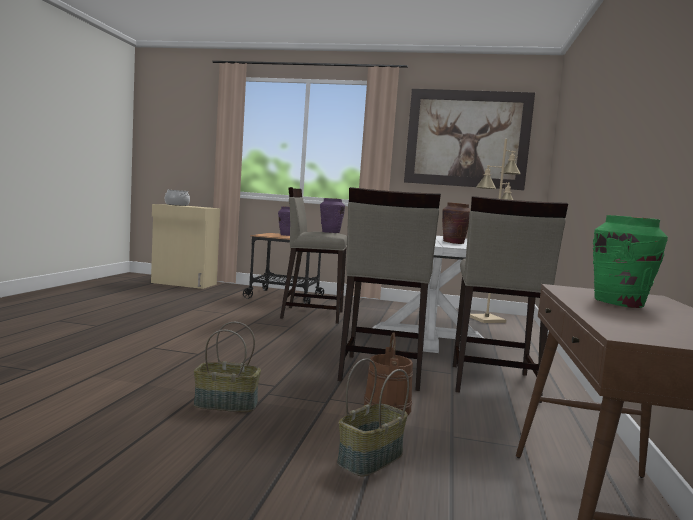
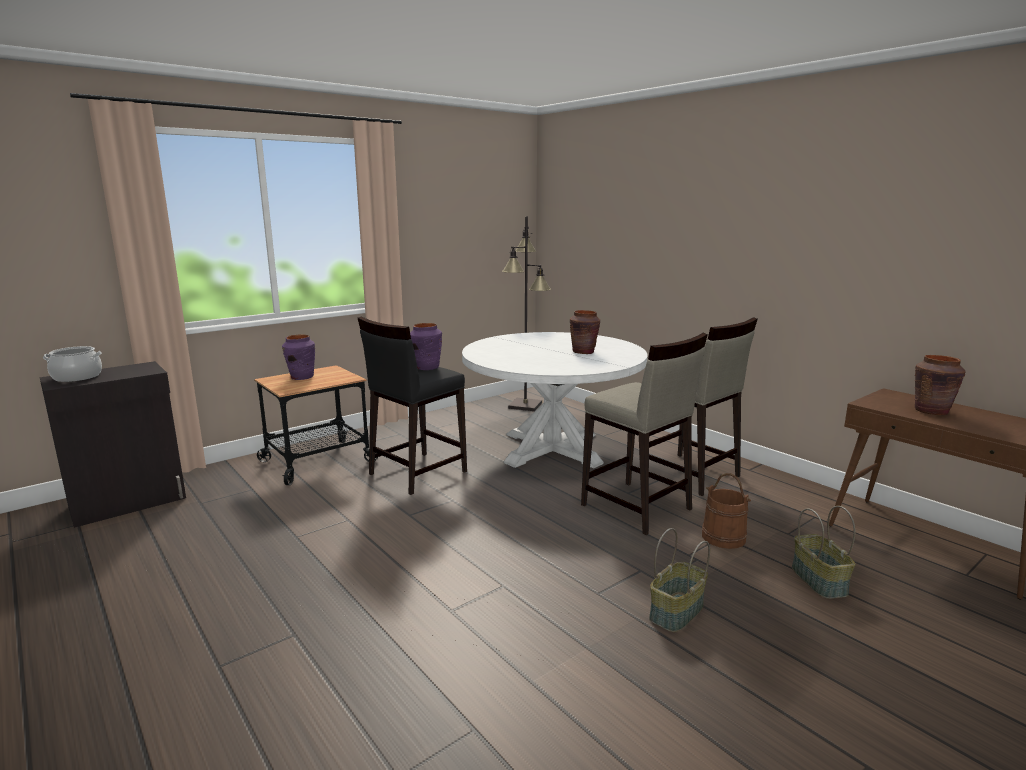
camera: 50 degrees left, 10 degrees up
(184, 283) = (129, 503): beige cabinet -> black cabinet
(311, 314) = (416, 473): beige stool -> black stool
(467, 139) = (465, 212): picture -> none
(487, 319) = (525, 405): beige floor lamp -> black floor lamp
(620, 303) = (931, 411): green vase -> brown vase

